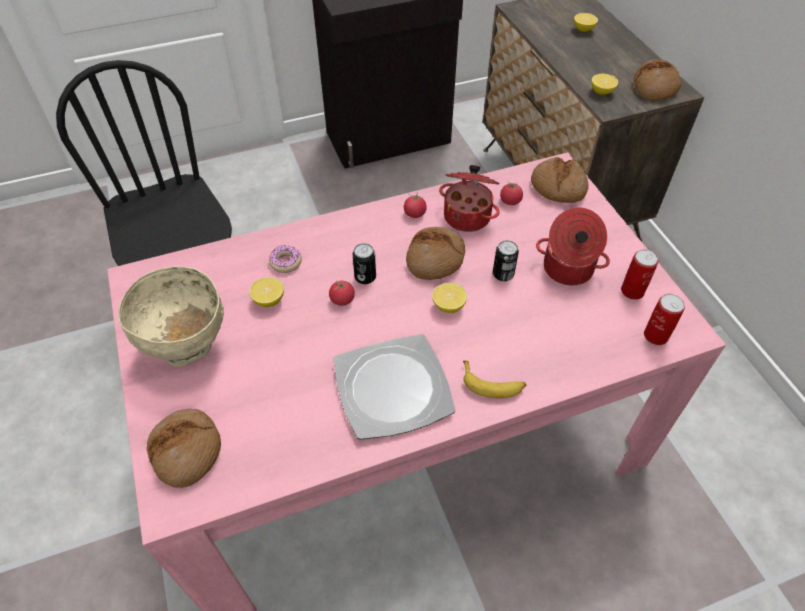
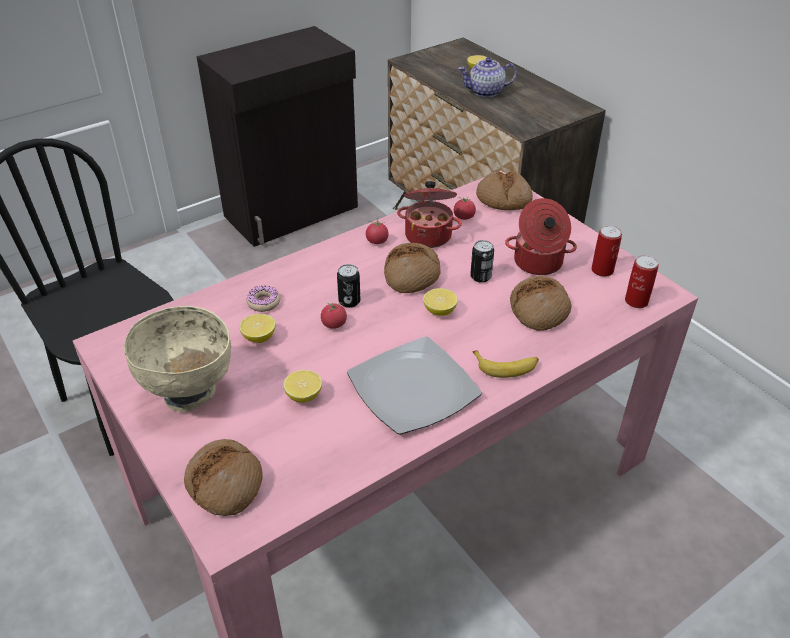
camera: 15 degrees left, 10 degrees down
(583, 57) = (486, 92): none -> teapot
(602, 91) = (514, 117): lemon -> lemon (304, 396)
(655, 87) = (560, 108): bread -> bread (539, 310)

